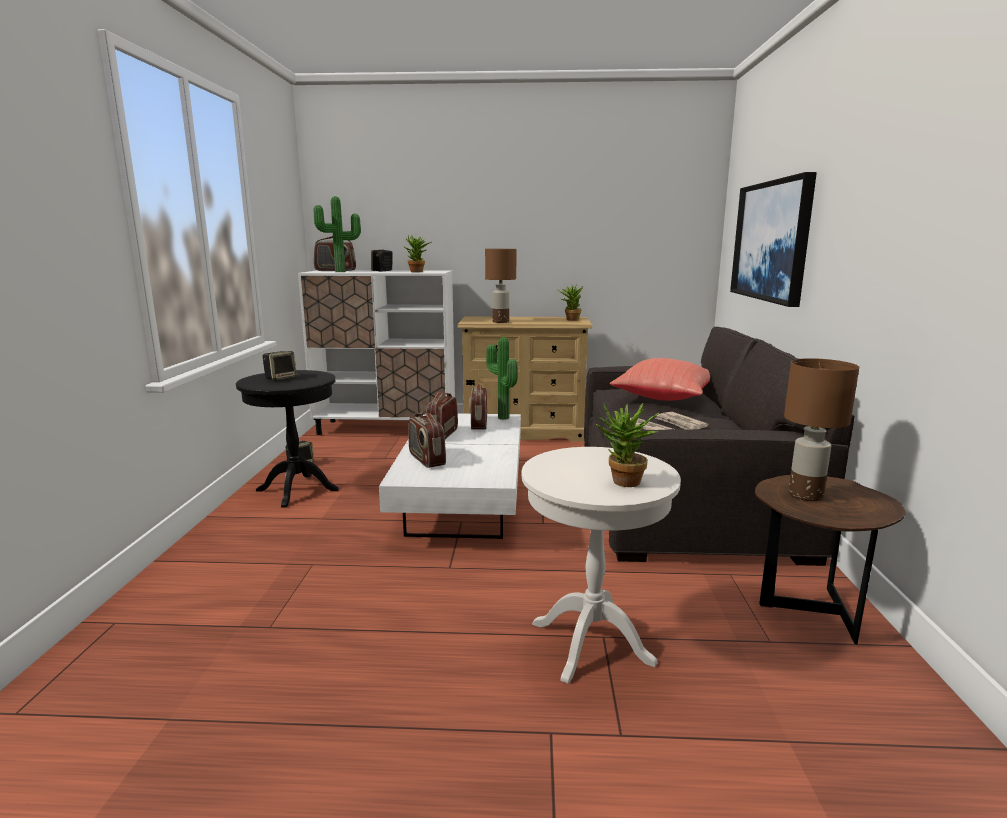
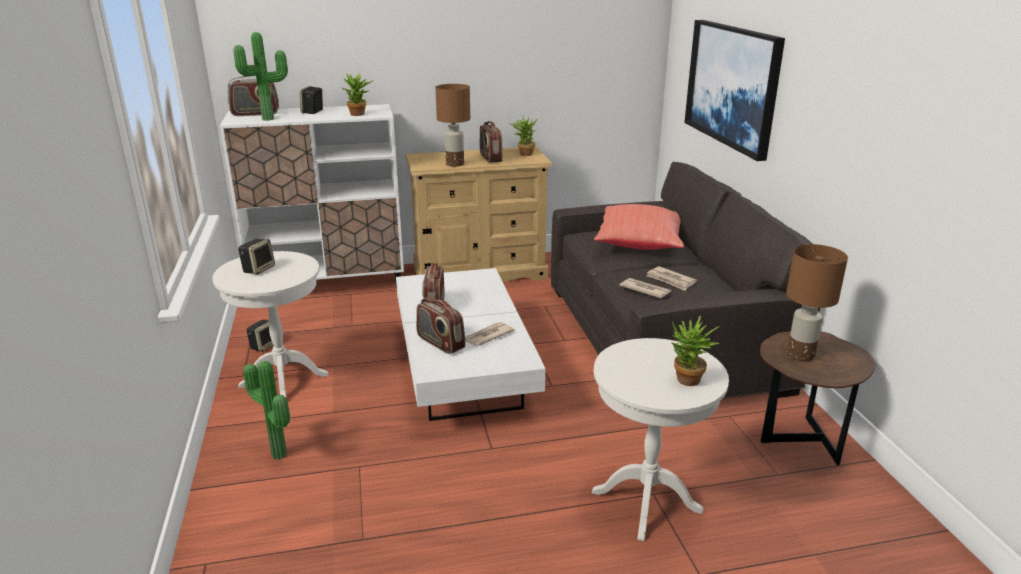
camera: 15 degrees left, 10 degrees up
(297, 490) = (283, 380): black side table -> white side table
(475, 459) = (487, 336): none -> newspaper
(478, 424) = (462, 287): radio -> radio (490, 158)
(501, 418) = (480, 276): potted plant -> potted plant (276, 456)

